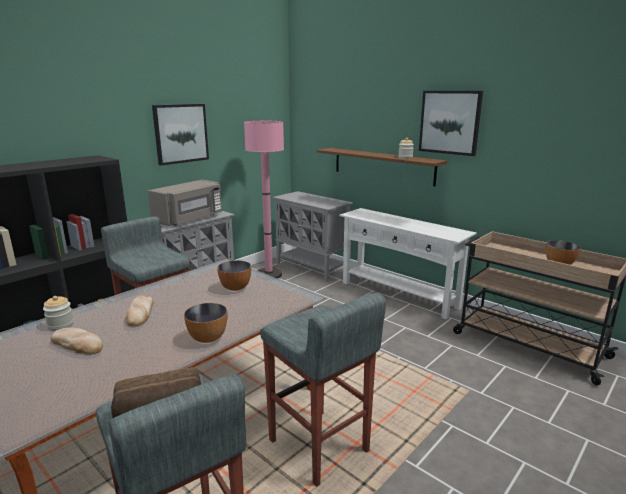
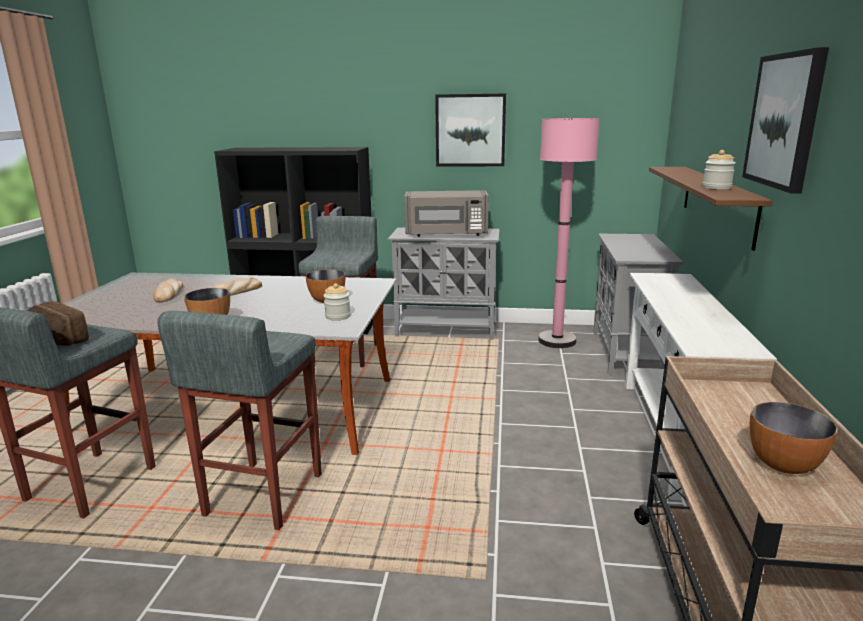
camera: 55 degrees right, 0 degrees up
(60, 325) = (194, 281): jar -> jar (337, 316)

